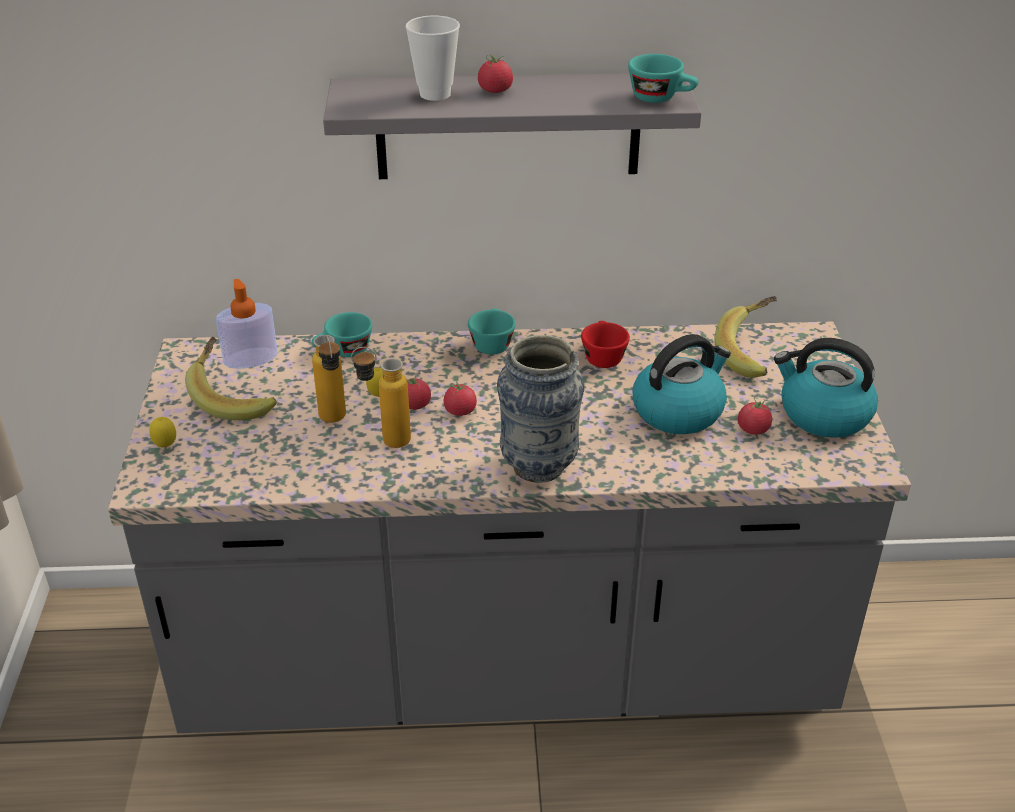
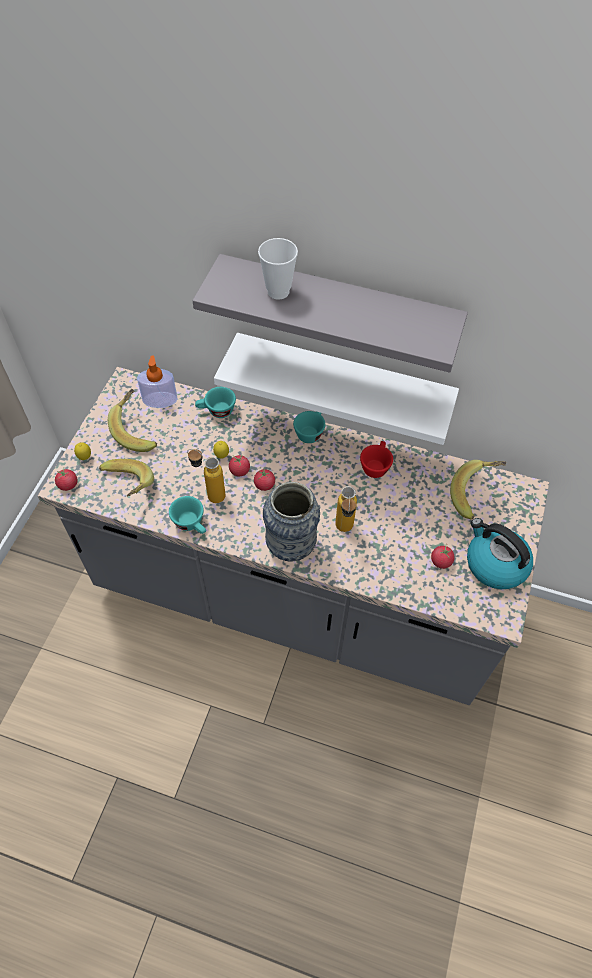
camera: 20 degrees right, 20 degrees up
(251, 463) = (126, 487): none -> banana
(335, 422) = (187, 469): bottle -> bottle (344, 531)
(495, 91) = (320, 299): tomato -> tomato (68, 484)
(524, 252) = (343, 383): none -> white shelf
(661, 98) = (432, 340): turquoise cup -> turquoise cup (192, 524)
(678, 411) = (401, 529): kettle -> none

